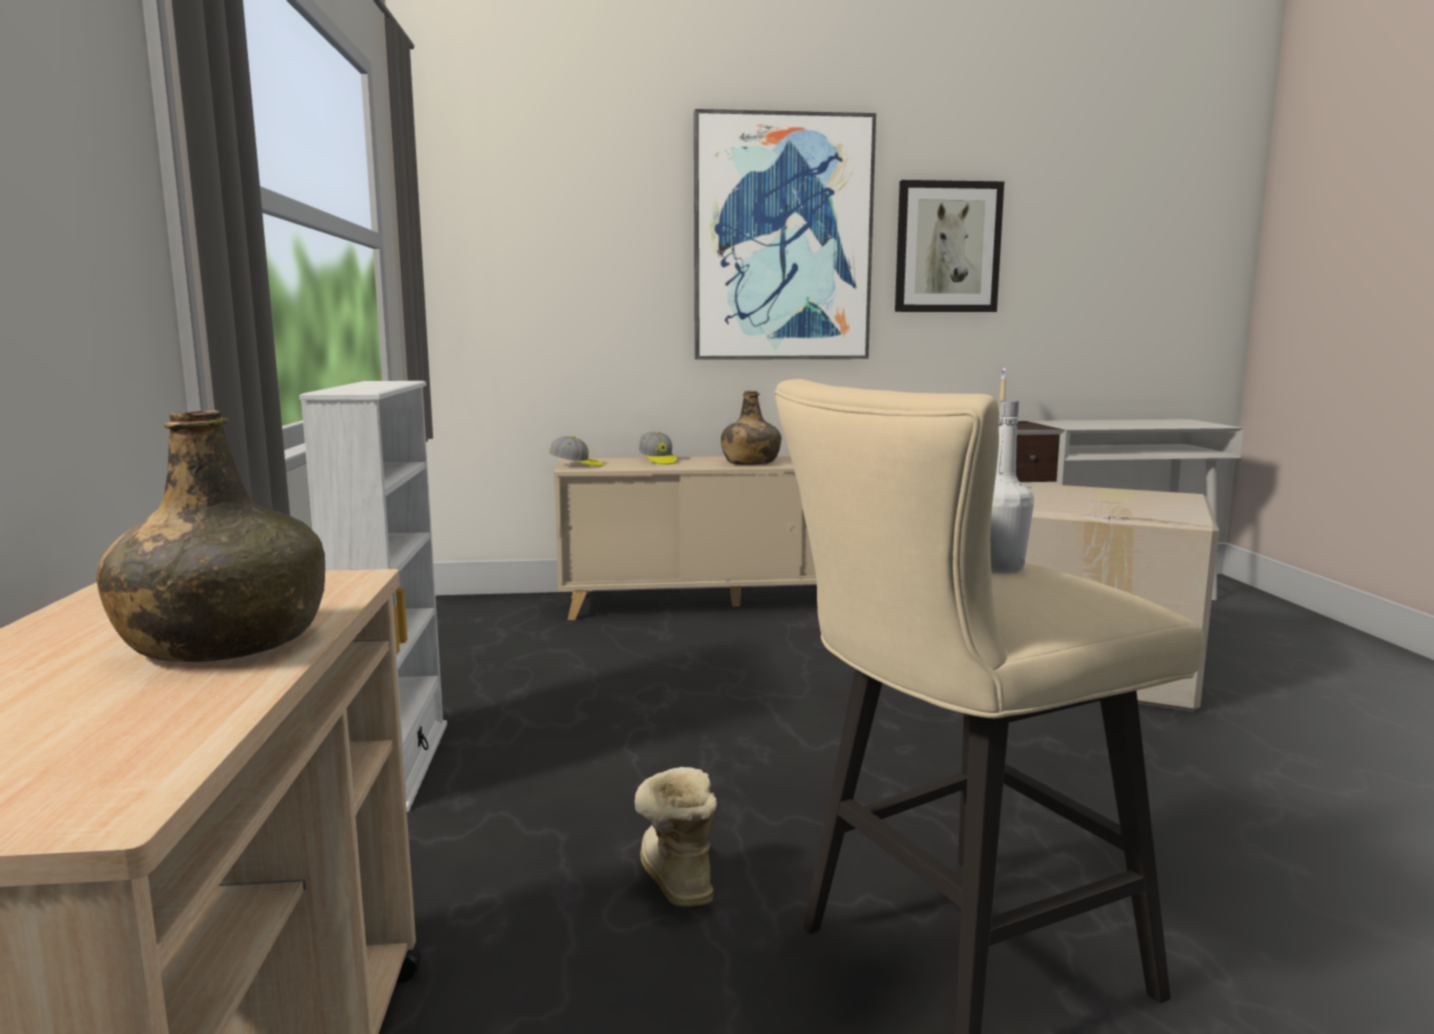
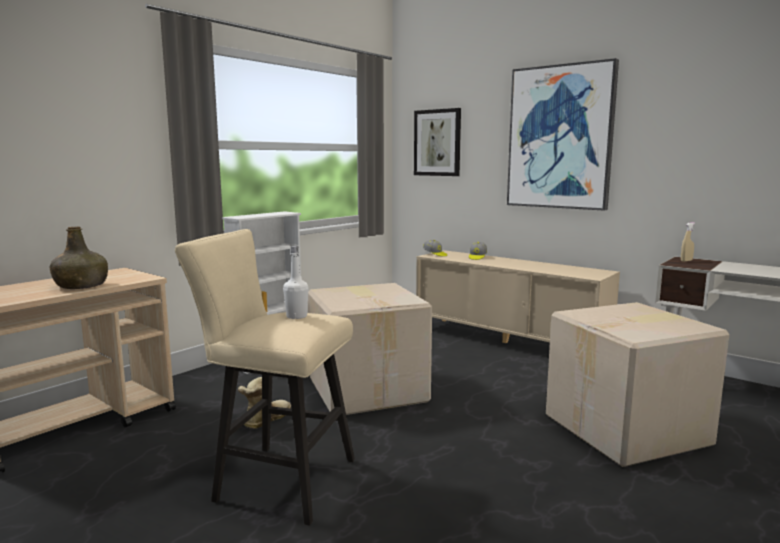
camera: 45 degrees right, 0 degrees up
(717, 743) = (368, 389): none -> cardboard box
(750, 462) = (515, 264): green bottle -> none
(947, 247) = (668, 139): picture -> picture (437, 143)

